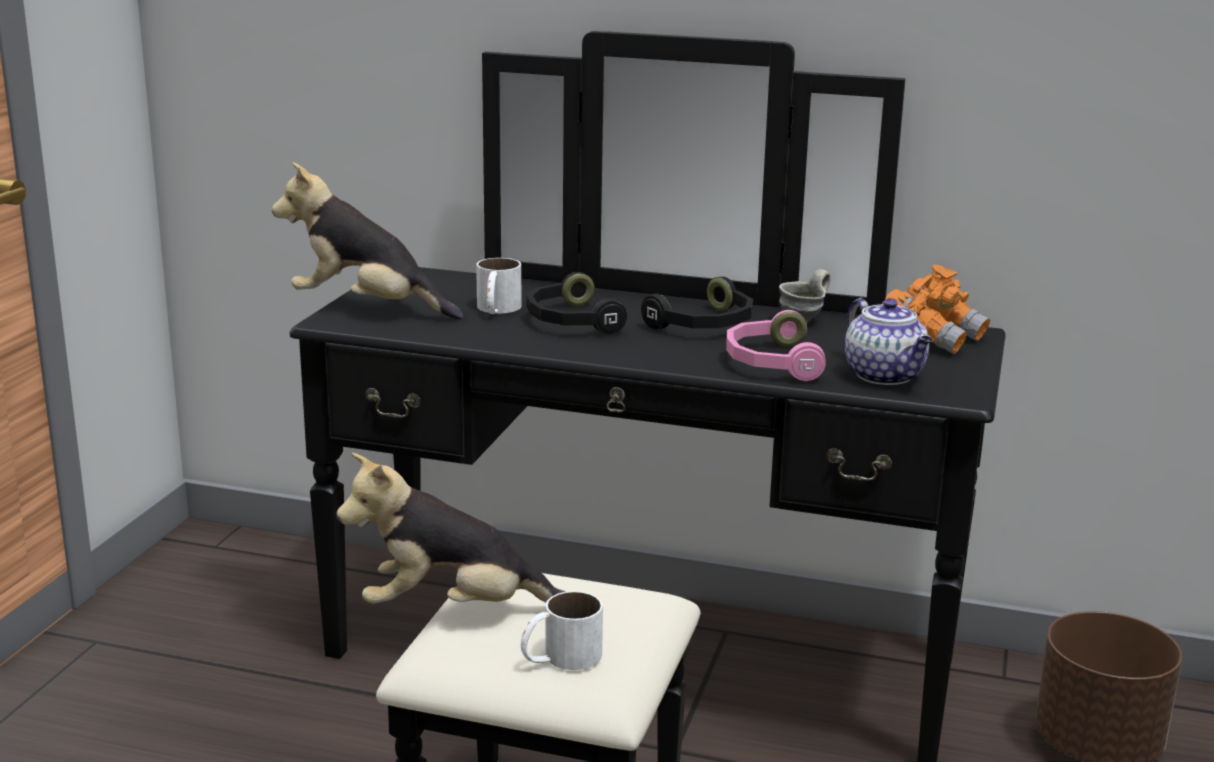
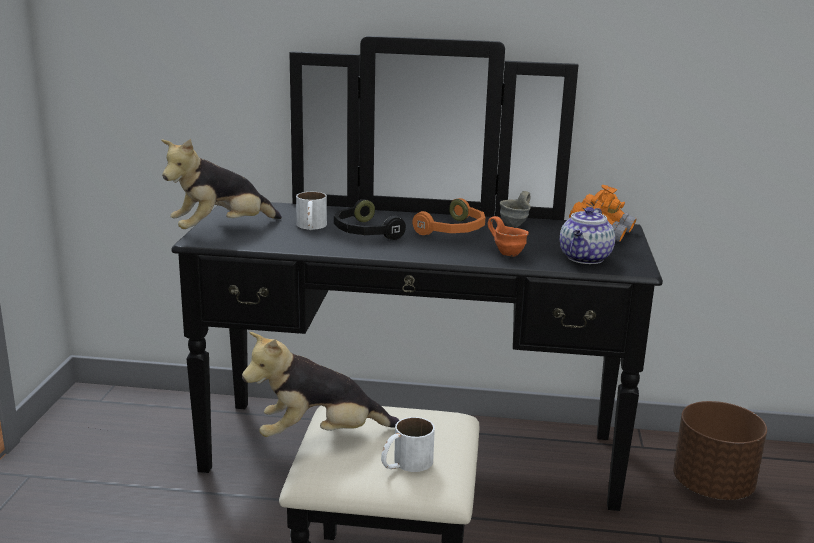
camera: 10 degrees left, 0 degrees up
(367, 309) = (221, 230): plush toy -> plush toy turned 45 degrees counterclockwise
(706, 325) = (454, 231): black headphones -> orange headphones
(770, 362) = (507, 253): pink headphones -> orange mug
(886, 376) = (585, 258): teapot -> teapot turned 60 degrees clockwise

